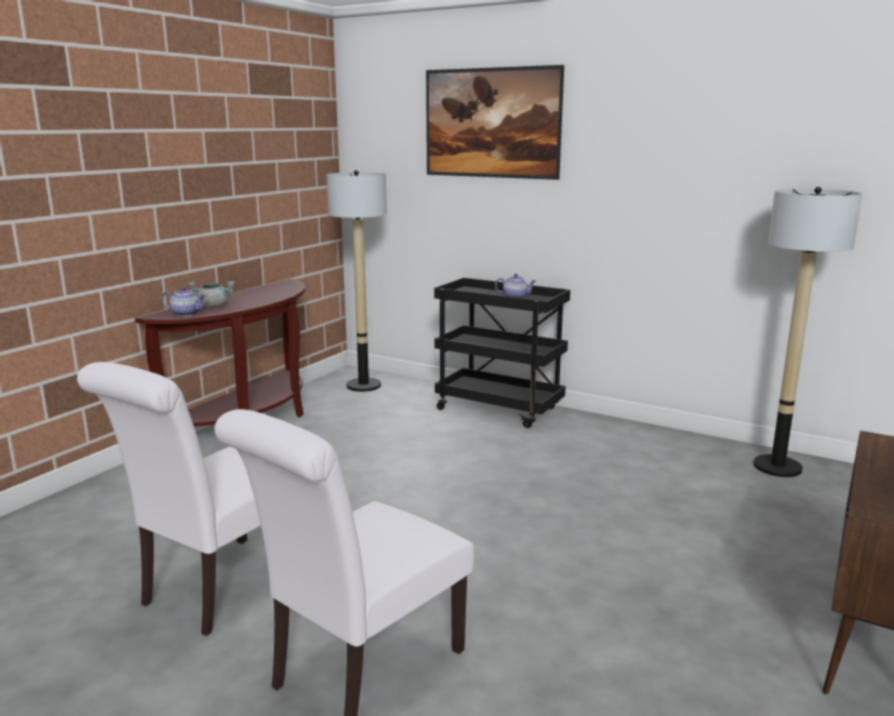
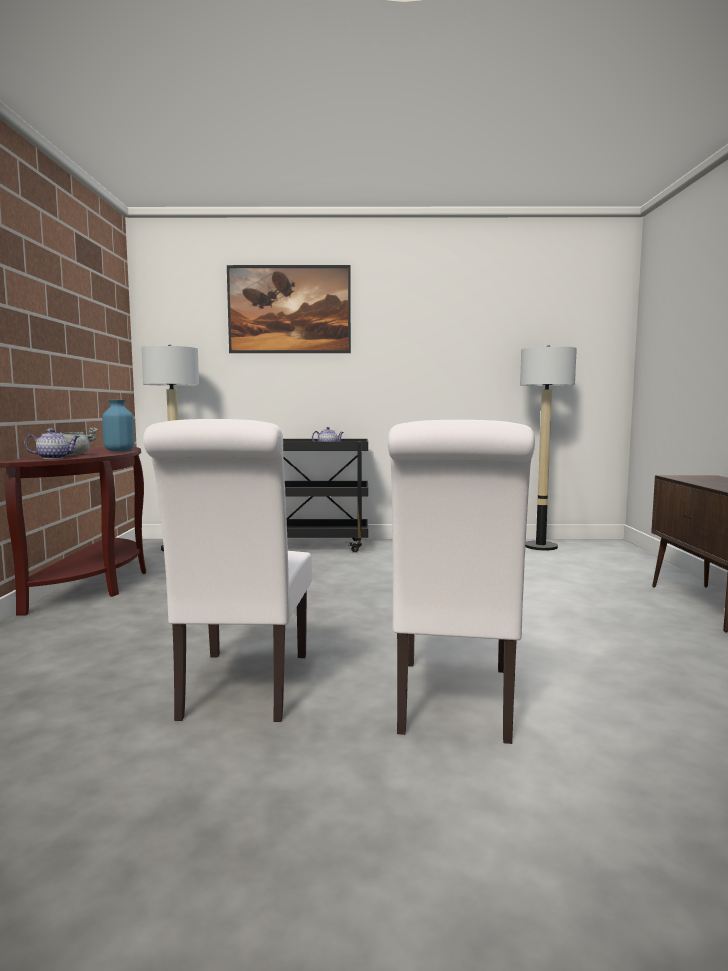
camera: 30 degrees left, 10 degrees down
(269, 298) = (119, 451): none -> blue vase

